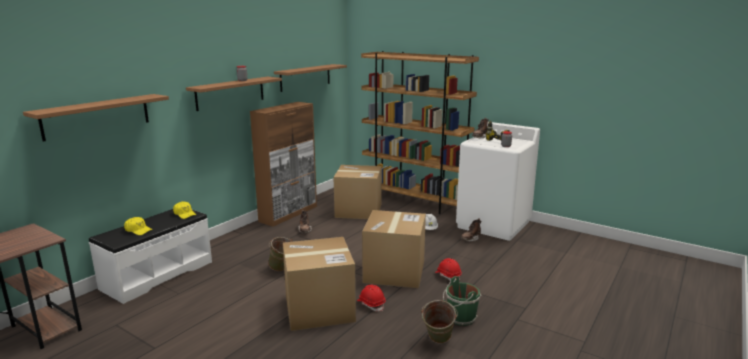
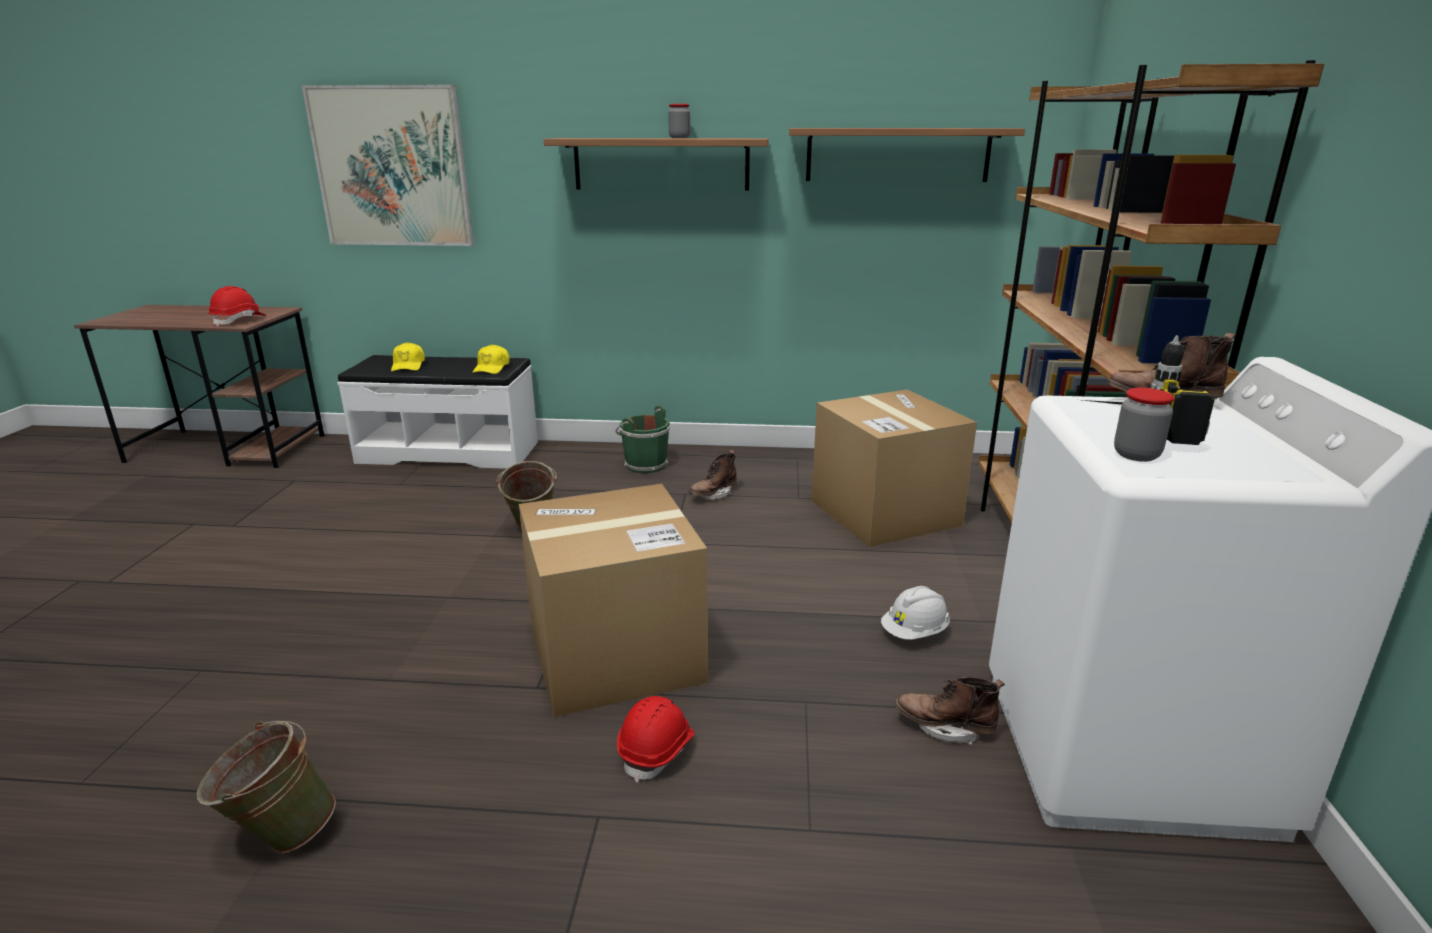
camera: 60 degrees right, 5 degrees up
(97, 116) = (392, 167): shelf -> picture
(289, 213) = (769, 458): brown cabinet -> none
(319, 308) = (394, 615): cardboard box -> none
(371, 304) = (438, 671): red hard hat -> red hard hat (239, 320)
(460, 318) = (419, 846): green bucket -> green bucket (644, 464)

